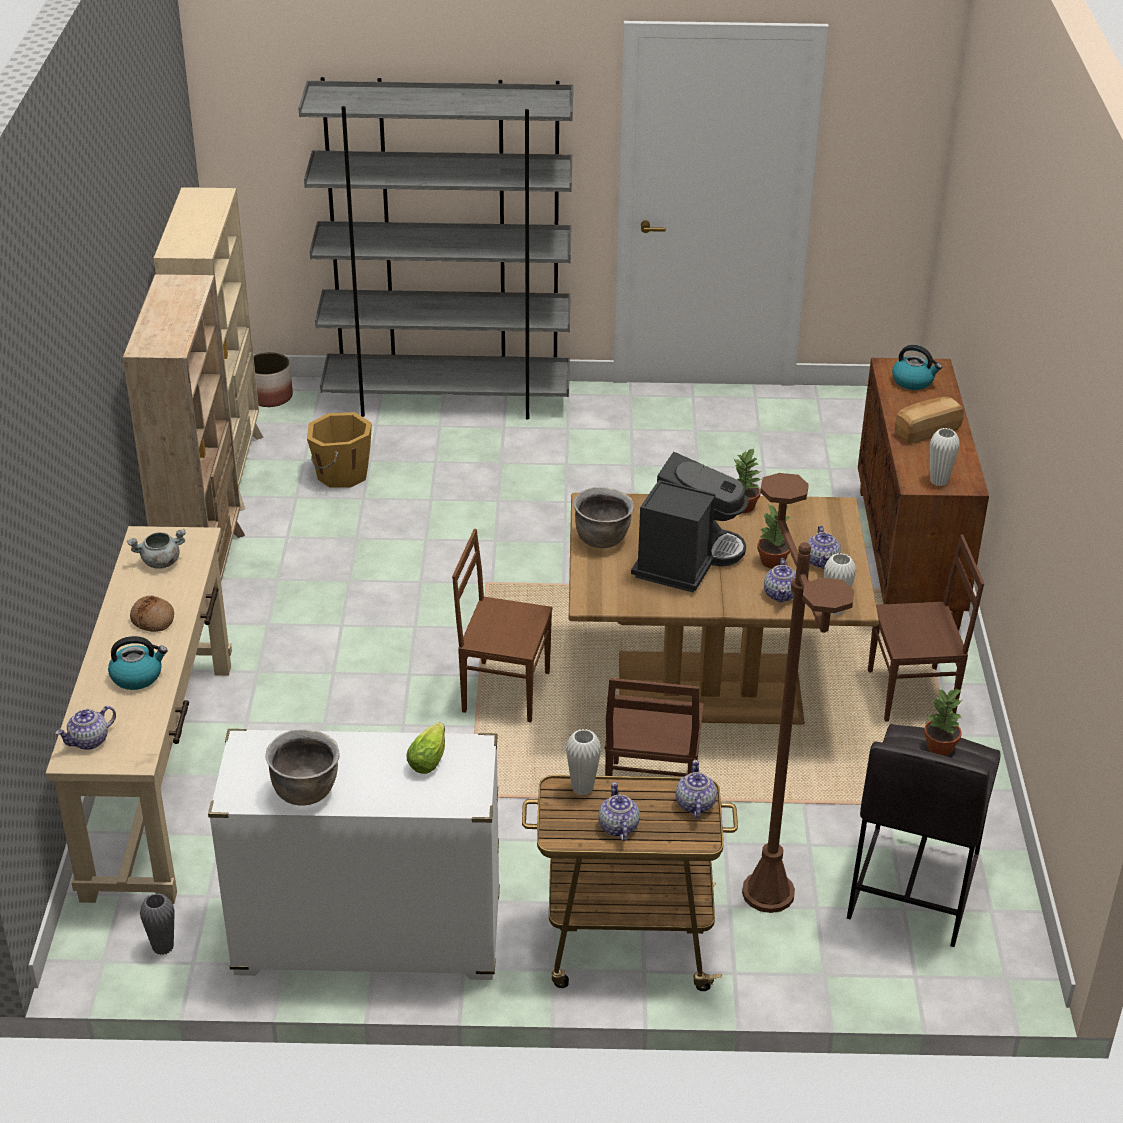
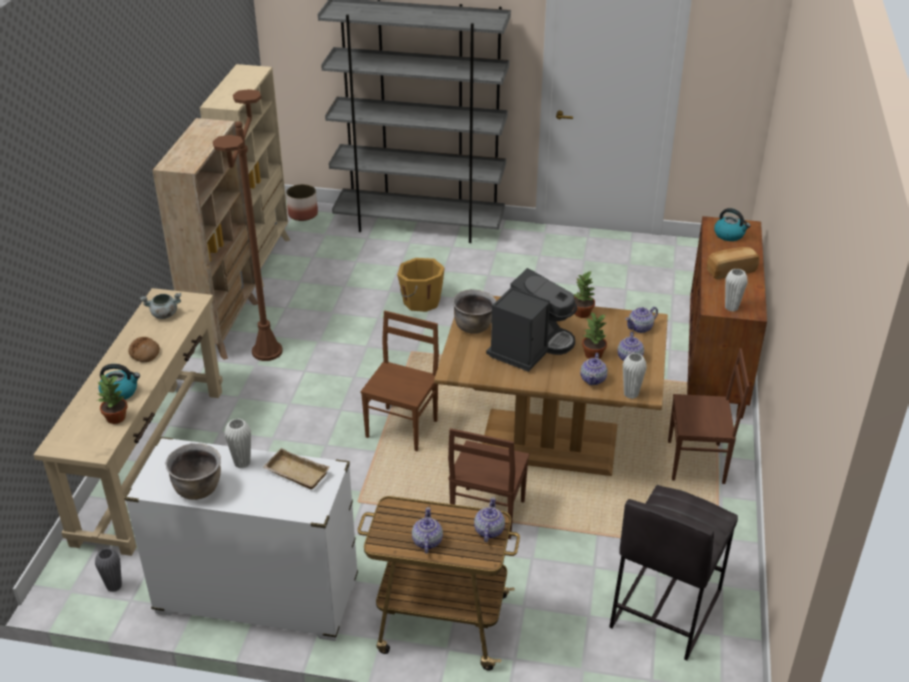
camera: 10 degrees right, 0 degrees up
(89, 741) = (71, 434): teapot -> teapot (640, 328)
(341, 474) = (334, 268): orange bucket -> orange bucket (420, 301)
(429, 757) = (295, 473): lettuce -> beige tray
(504, 691) = (403, 428): brown chair -> brown chair turned 90 degrees clockwise
(582, 788) = (409, 508): white vase -> white vase (242, 463)
(768, 893) = (554, 600): brown floor lamp -> brown floor lamp (267, 352)
(940, 747) = (690, 508): potted plant -> potted plant (116, 418)

